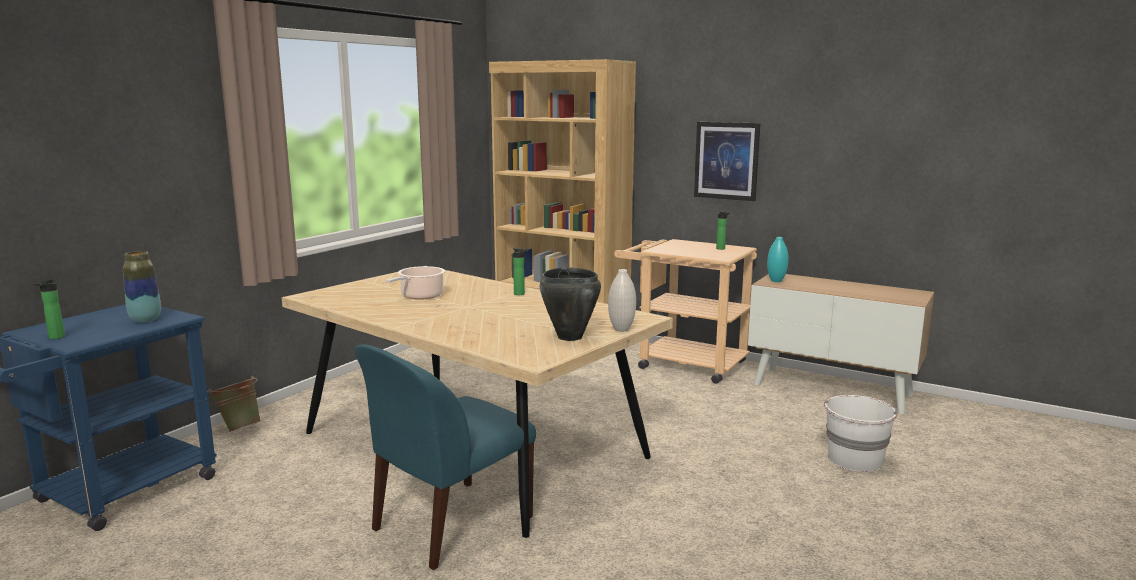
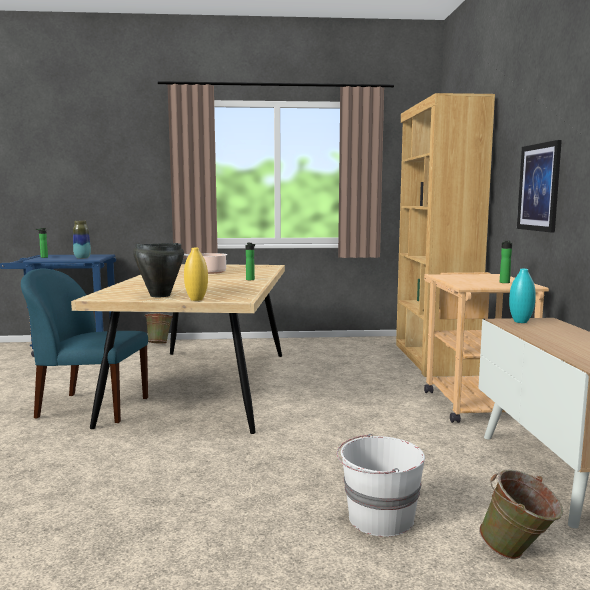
camera: 55 degrees right, 5 degrees down
(621, 329) = (196, 299): white vase -> yellow vase
(926, 439) = (518, 554): none -> green bucket

